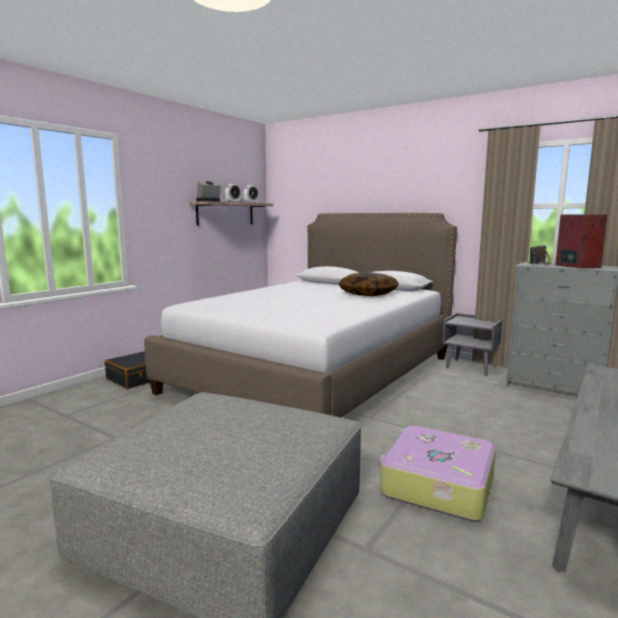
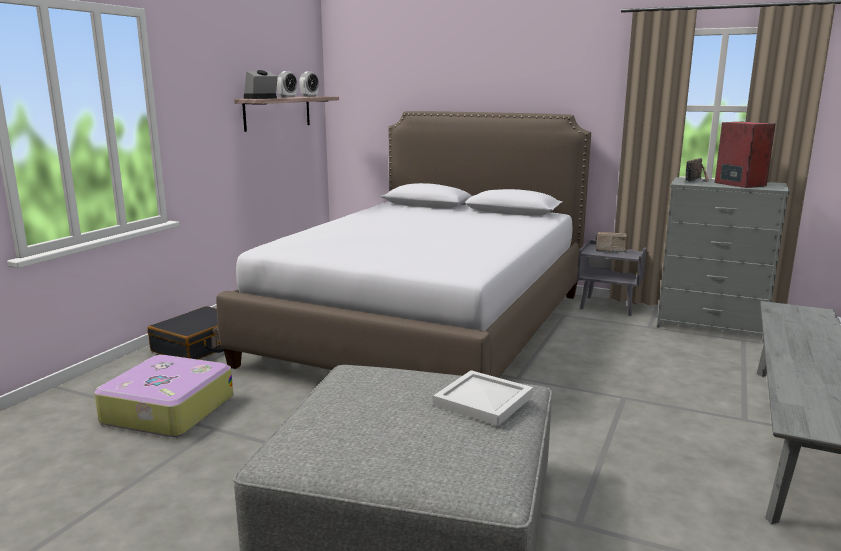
camera: 10 degrees left, 5 degrees up
(290, 427) = (485, 400): none -> white tray
(368, 294) = (490, 222): pillow -> none
(436, 484) = (623, 449): suitcase -> suitcase (167, 410)
(470, 321) = (609, 251): none -> radio

